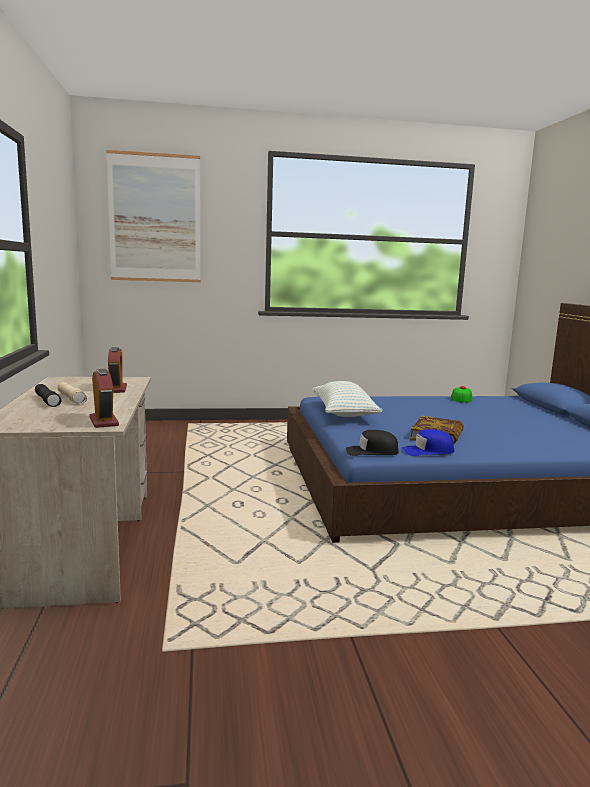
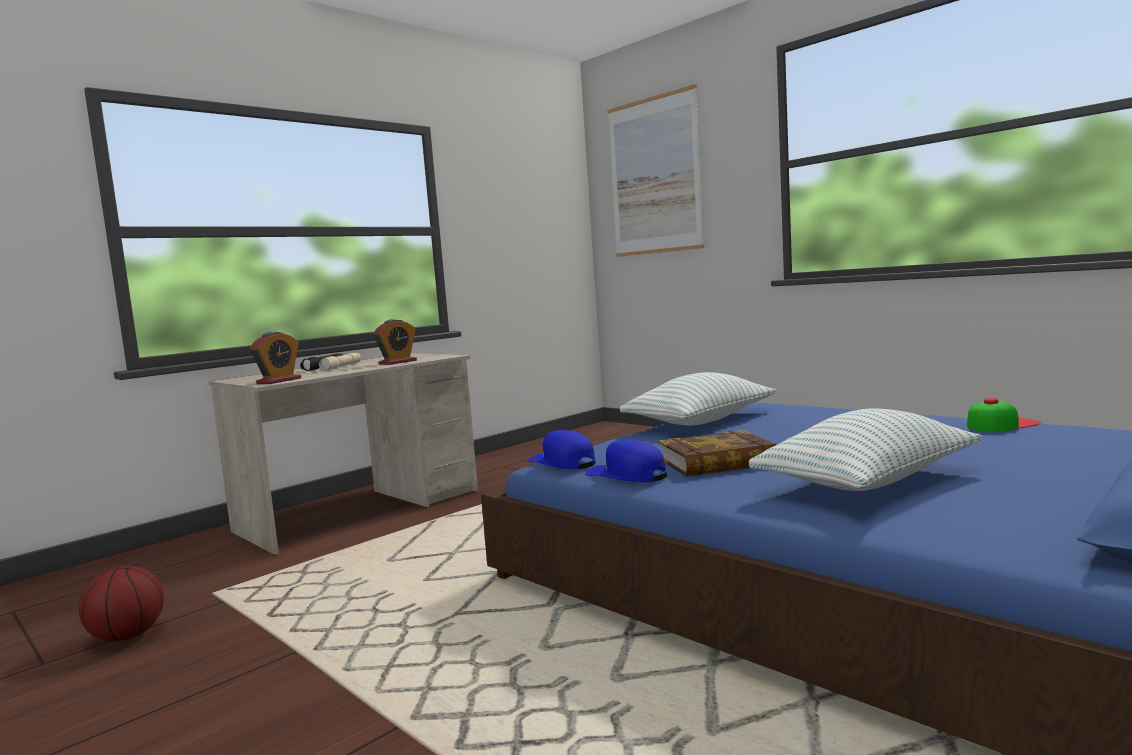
camera: 55 degrees right, 5 degrees down
(196, 716) = (127, 636): none -> basketball
(371, 451) = (562, 462): black cap -> blue cap
(512, 433) = (868, 482): none -> pillow

